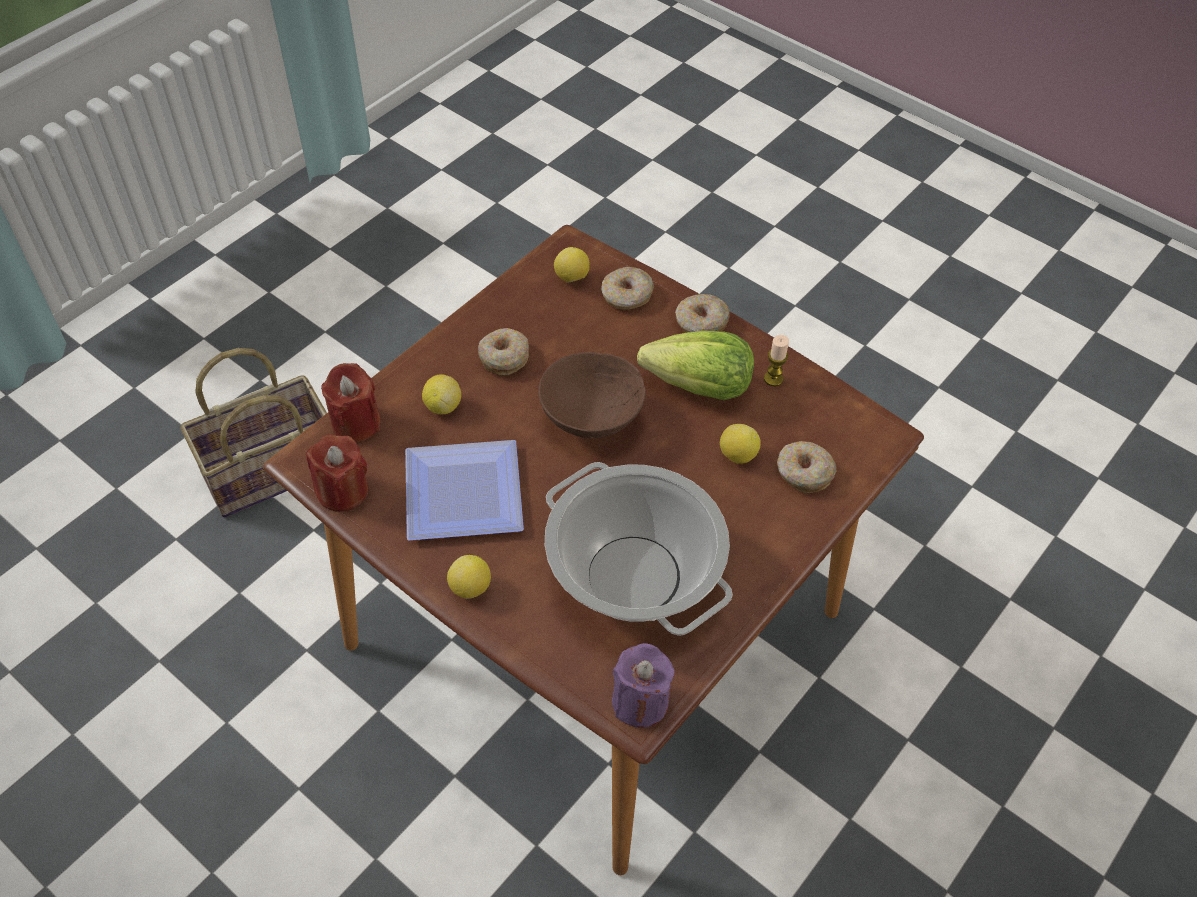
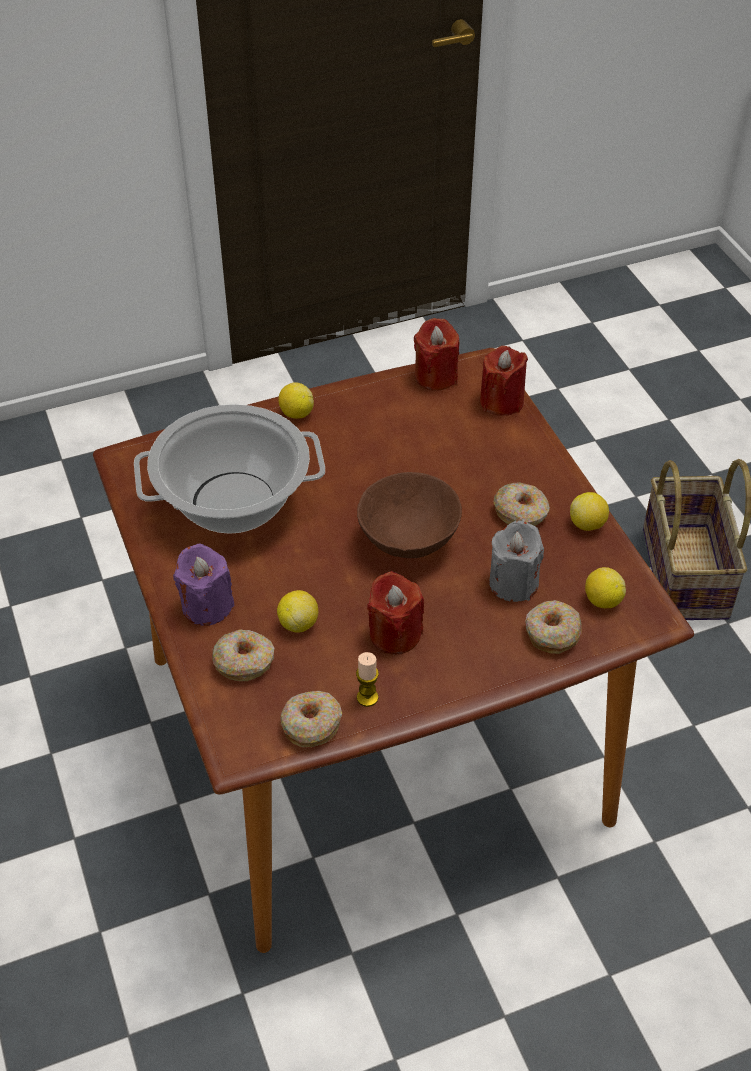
camera: 120 degrees right, 5 degrees down
(442, 406) = (487, 455): lemon -> lemon (587, 524)
(468, 496) = (381, 439): plate -> none
(590, 335) = (513, 583): none -> grey candle
(640, 701) = (133, 464): purple candle -> purple candle (207, 606)
(699, 387) = (395, 634): lettuce -> red candle
(701, 322) = (478, 676): donut -> donut (311, 724)

